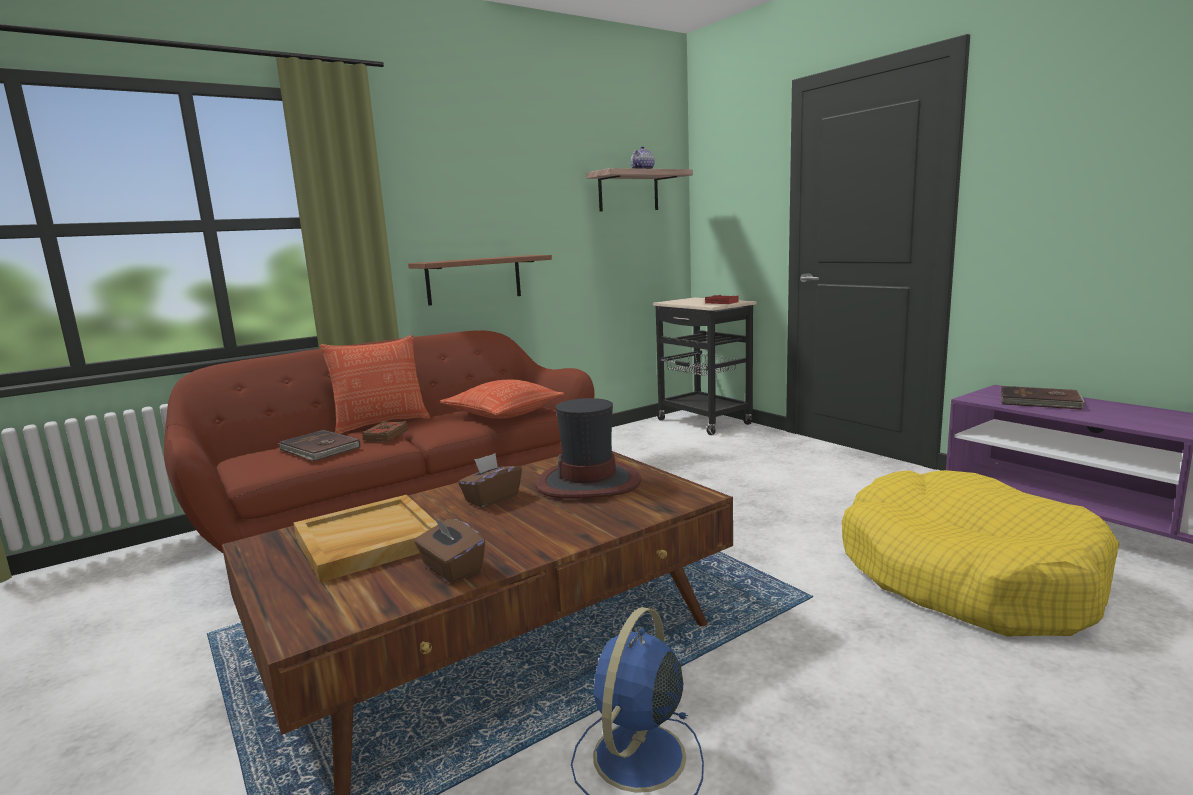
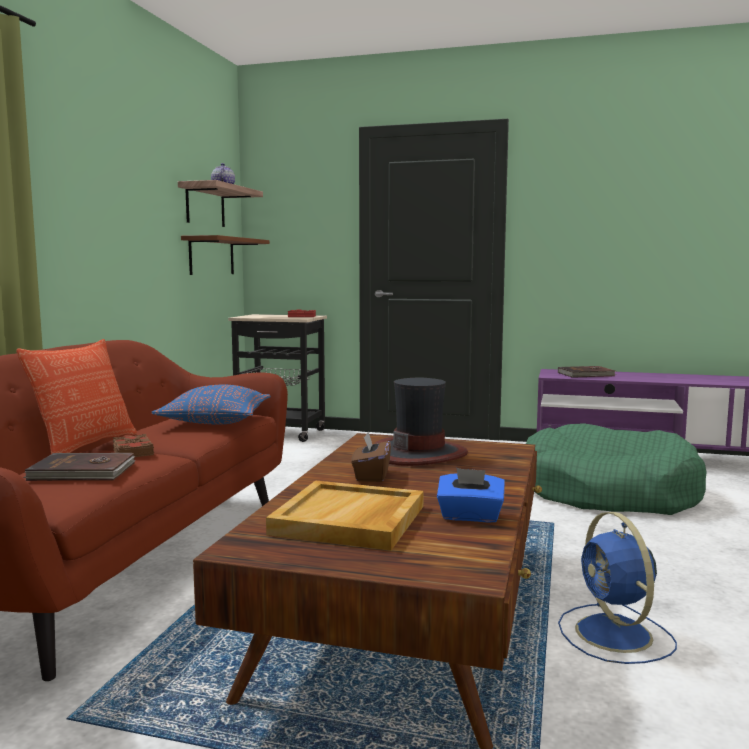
camera: 40 degrees left, 5 degrees down
(451, 569) = (470, 516): brown tissue box -> blue tissue box
(474, 279) = (94, 284): brown shelf -> brown shelf (211, 256)
(504, 414) = (216, 421): orange pillow -> blue pillow
(965, 576) = (608, 492): yellow dog bed -> green dog bed

